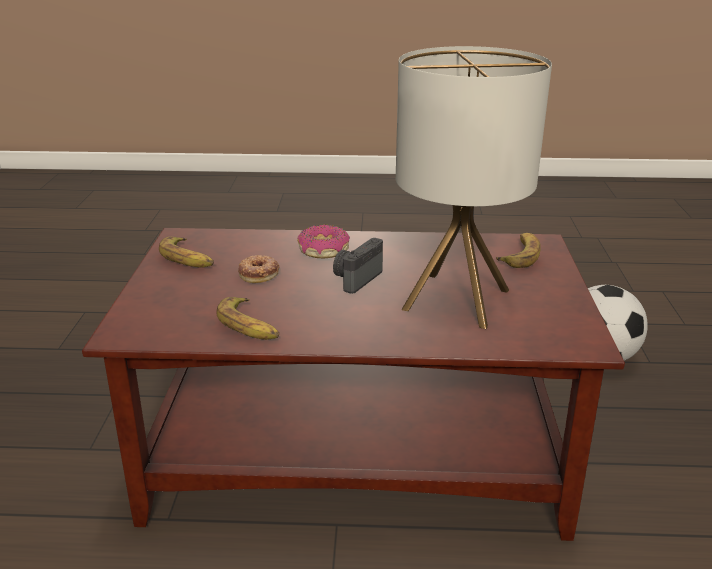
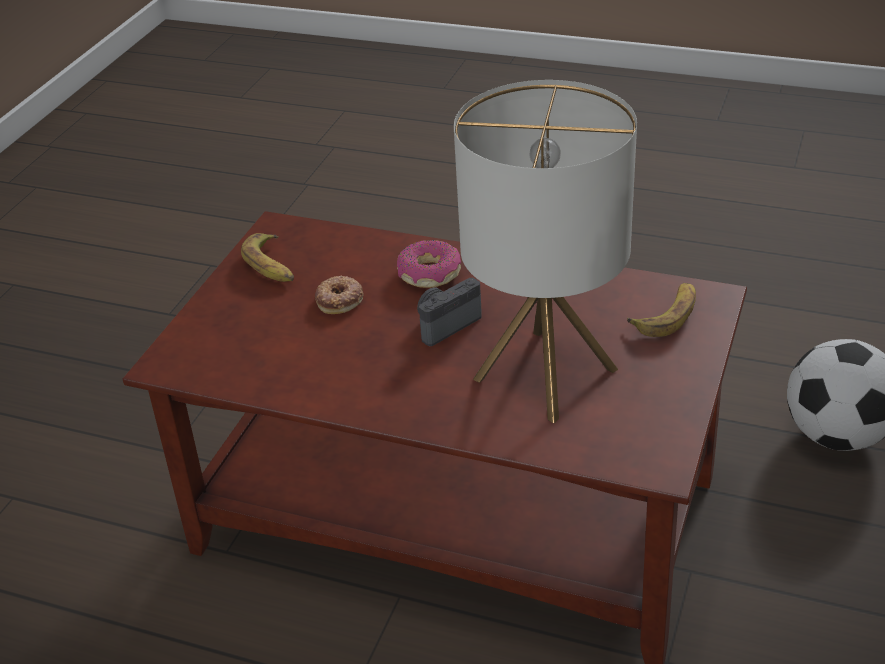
camera: 20 degrees right, 10 degrees up
(249, 326) = (297, 375): banana -> none

